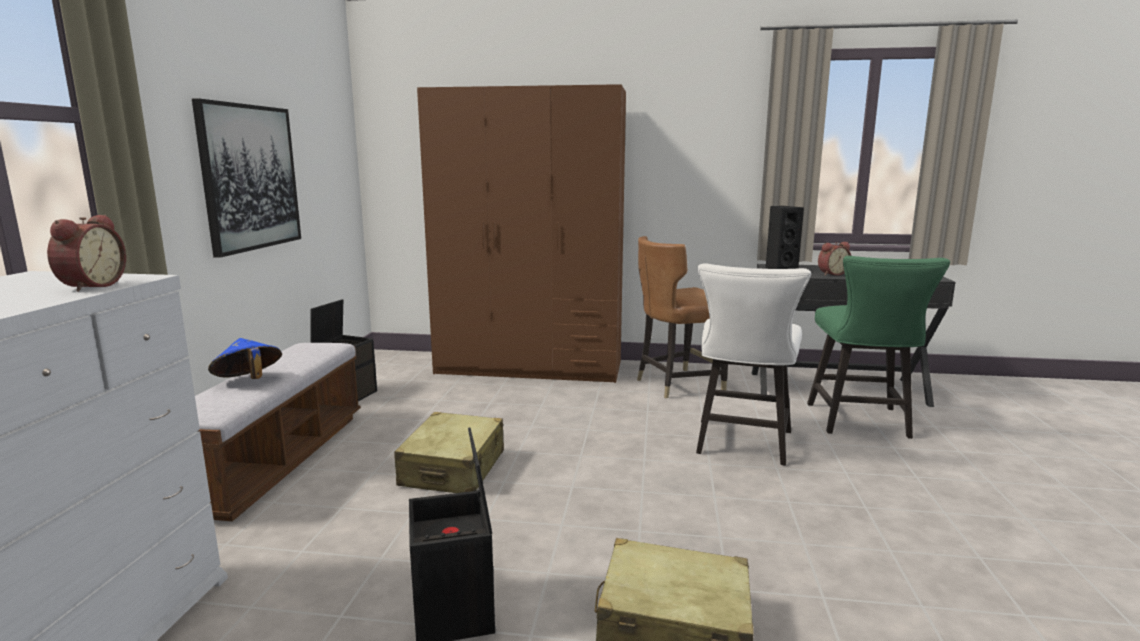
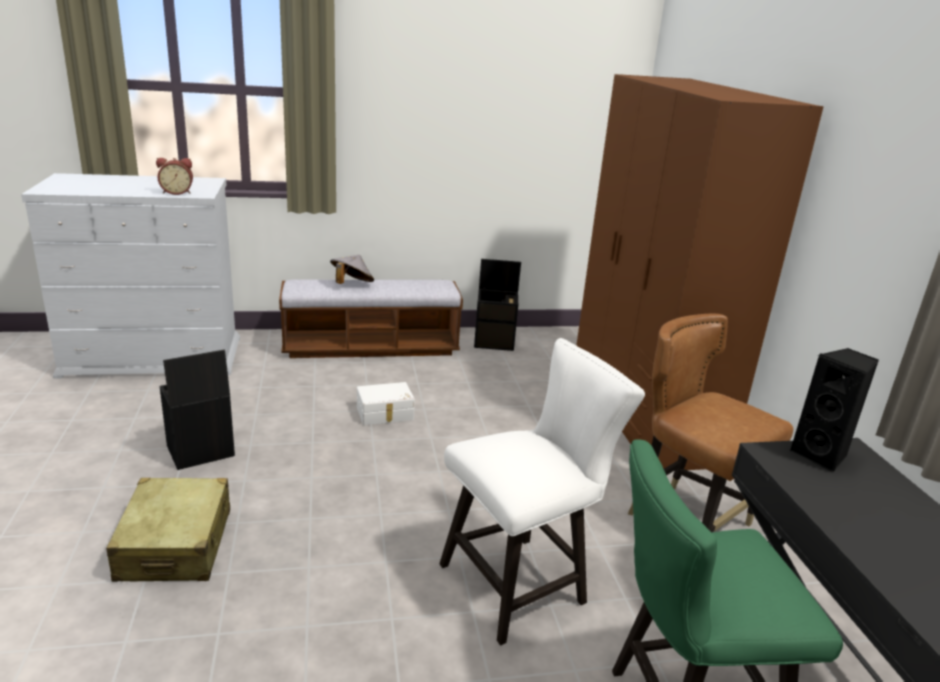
camera: 70 degrees right, 10 degrees up
(248, 381) = (351, 285): blue hat -> grey hat
(250, 177) = (456, 142): picture -> none
(453, 469) = (385, 414): beige suitcase -> white storage box
(742, 445) = (522, 582): white chair -> white chair turned 150 degrees clockwise
(831, 274) = (843, 506): alarm clock -> none

